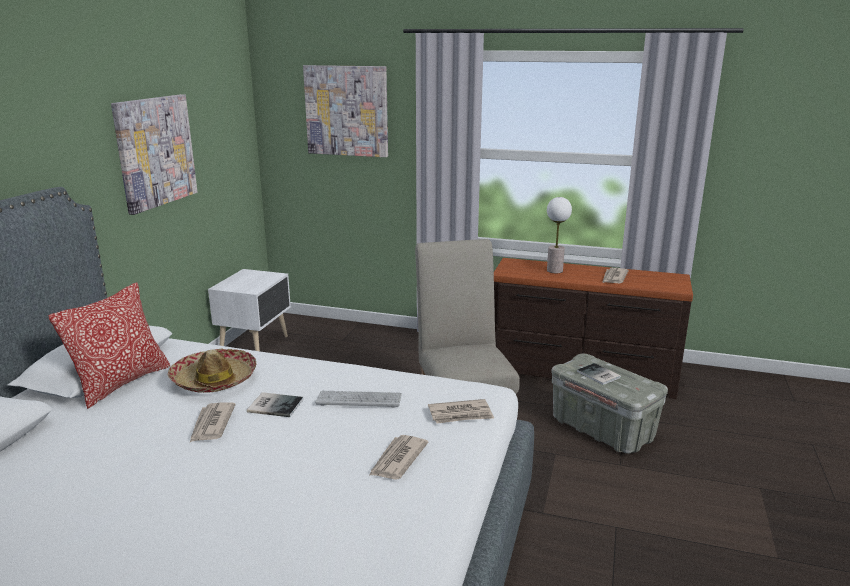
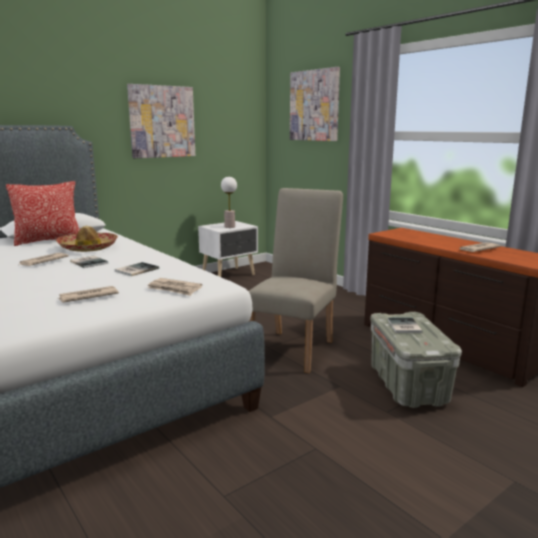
camera: 35 degrees right, 5 degrees down
(359, 400) = (135, 270): keyboard -> book
(555, 270) = (429, 238): table lamp -> table lamp (230, 227)

